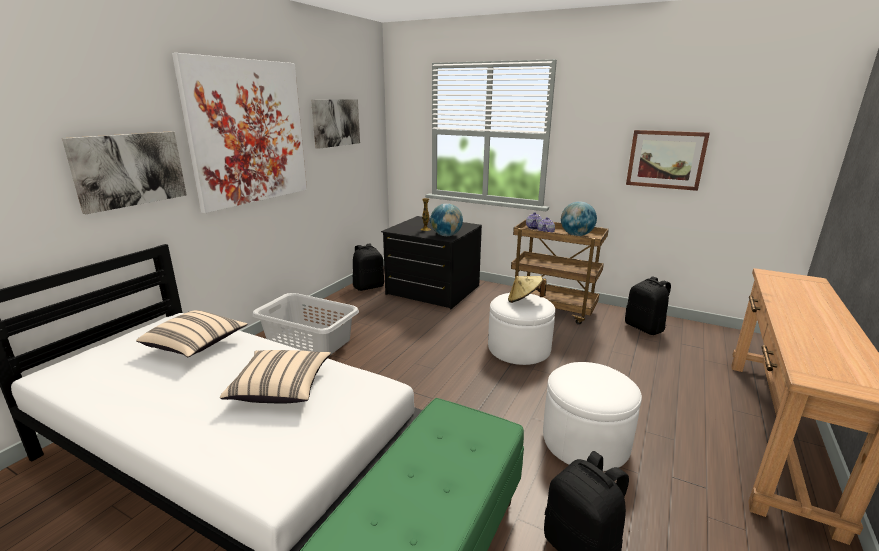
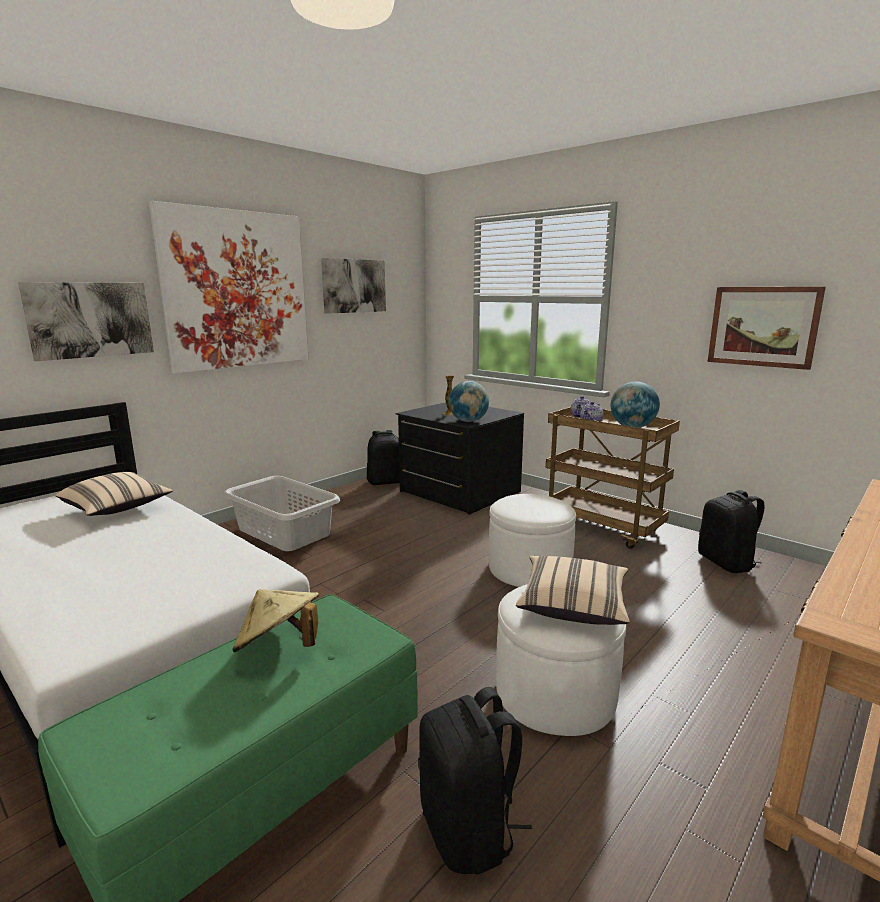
camera: 15 degrees right, 5 degrees down
(281, 388) = (163, 559): beige pillow -> beige pillow (573, 605)
(524, 301) = (535, 504): beige hat -> beige hat (279, 647)

